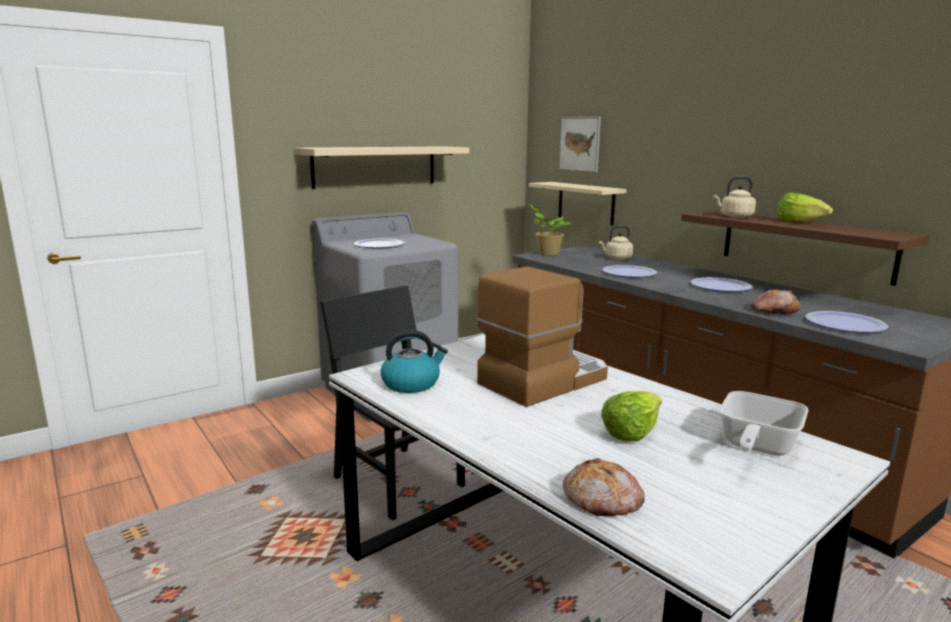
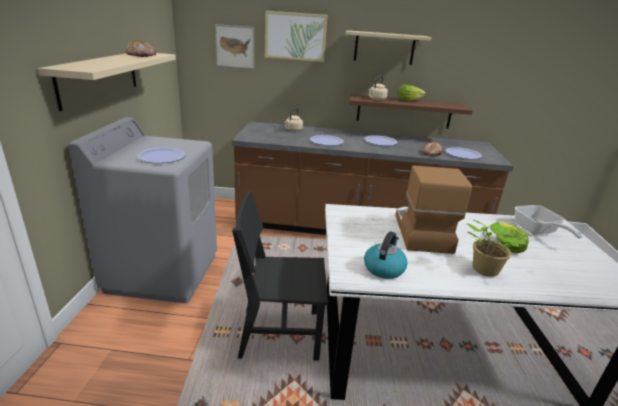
camera: 50 degrees left, 10 degrees up
(547, 253) = (248, 134): potted plant -> potted plant (483, 270)
(586, 203) = (244, 91): beige shelf -> beige shelf (384, 48)
(603, 500) = (575, 288): bread -> bread (141, 55)
(646, 125) = (295, 36): none -> picture

